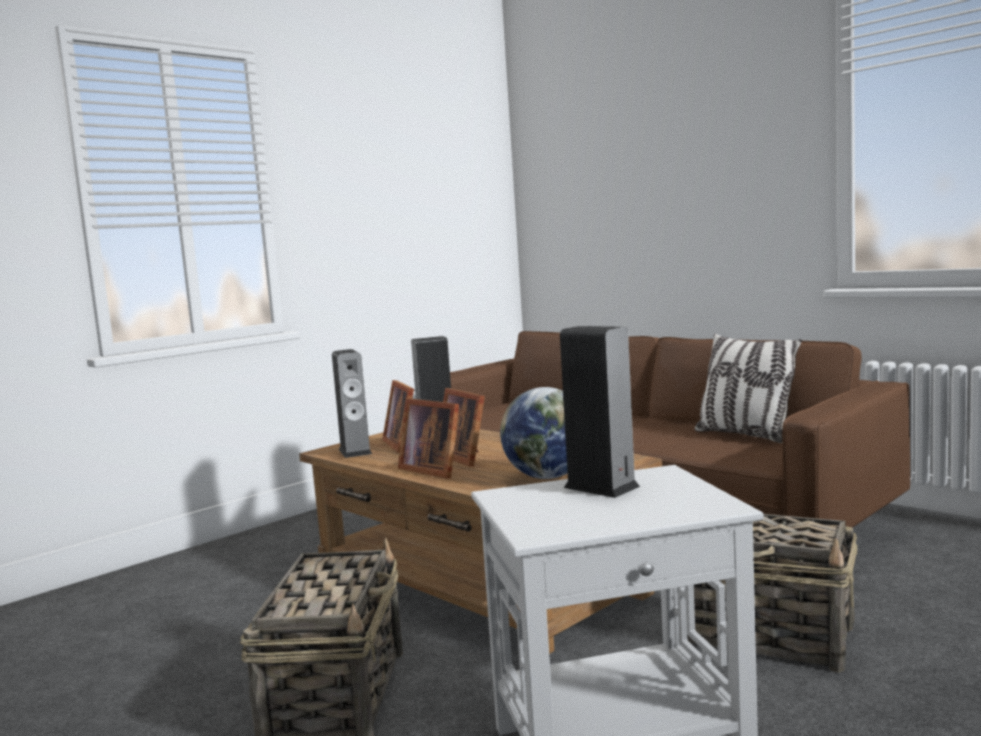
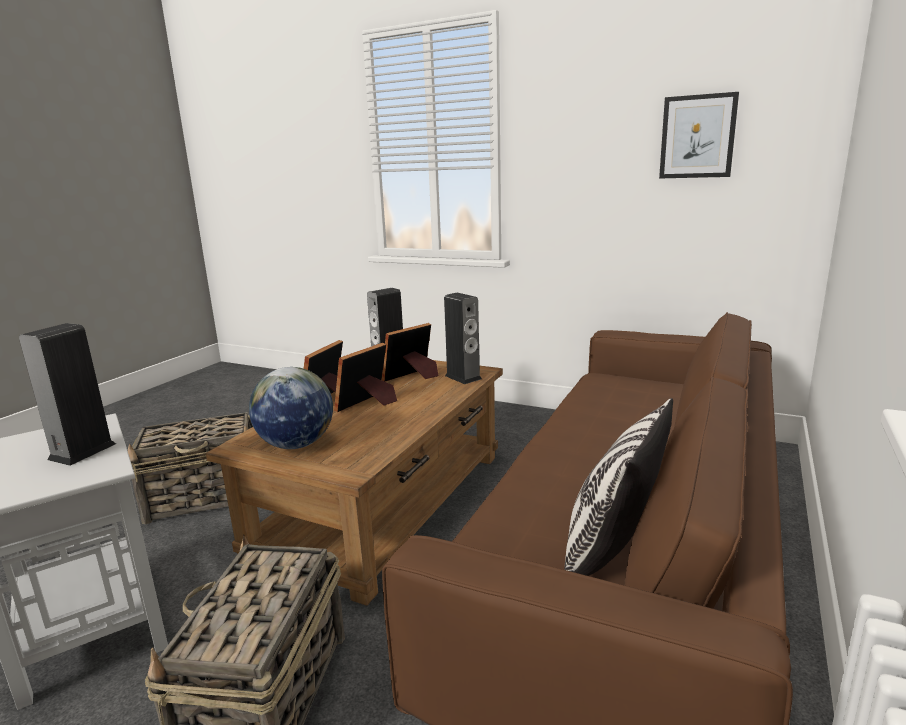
camera: 70 degrees right, 10 degrees up
(436, 197) = (697, 137): none -> picture

